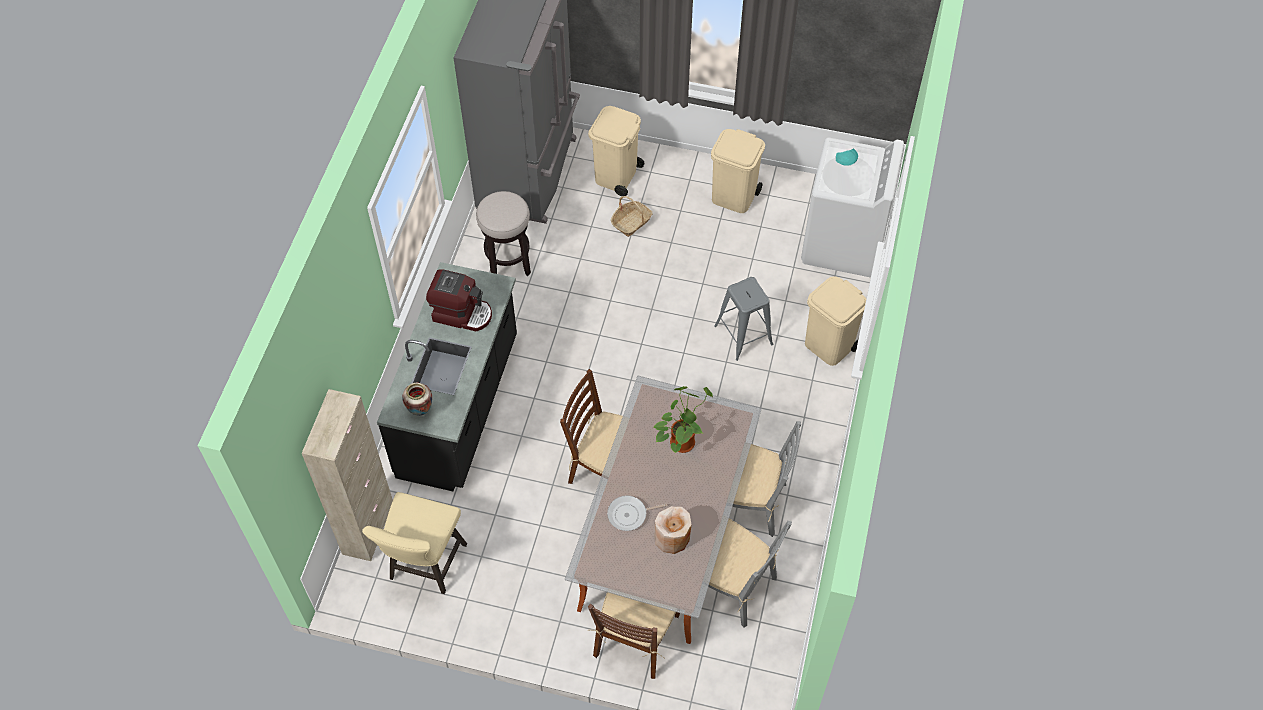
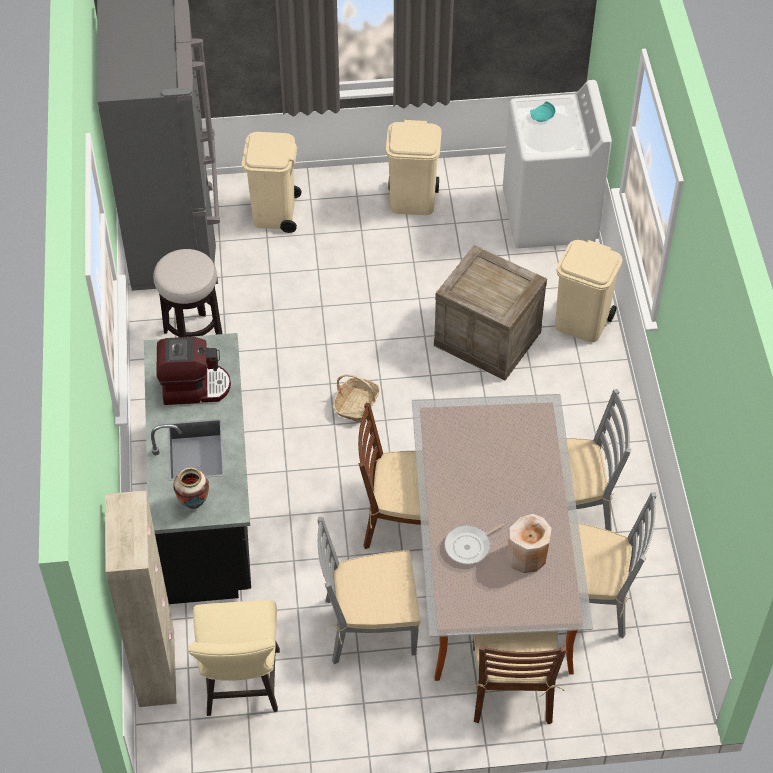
camera: 20 degrees left, 5 degrees down
(544, 549) = (369, 626): none -> grey chair
(631, 222) = (313, 257): basket -> basket (356, 404)
(682, 440) = (491, 452): potted plant -> none
(743, 335) = (486, 338): grey stool -> crate

